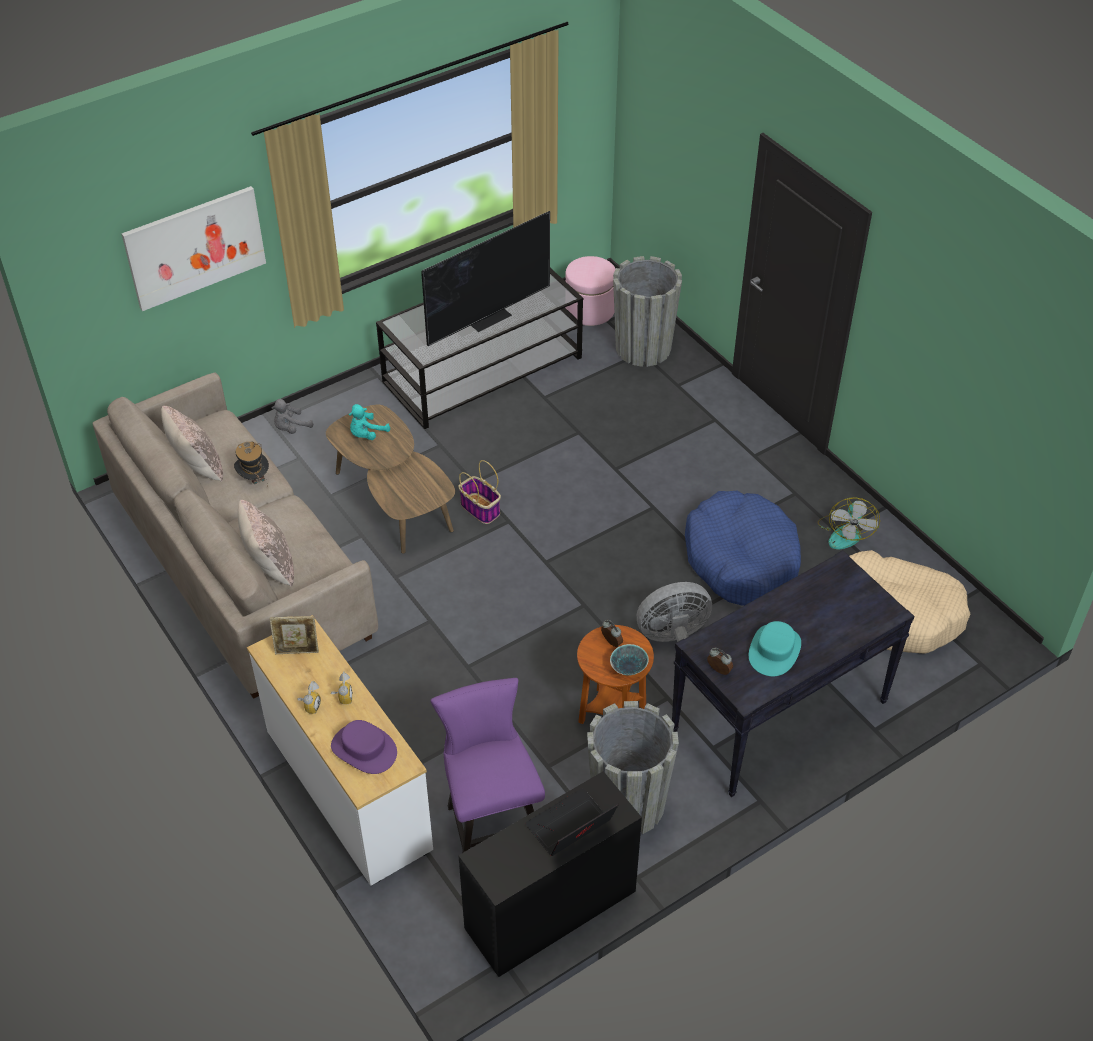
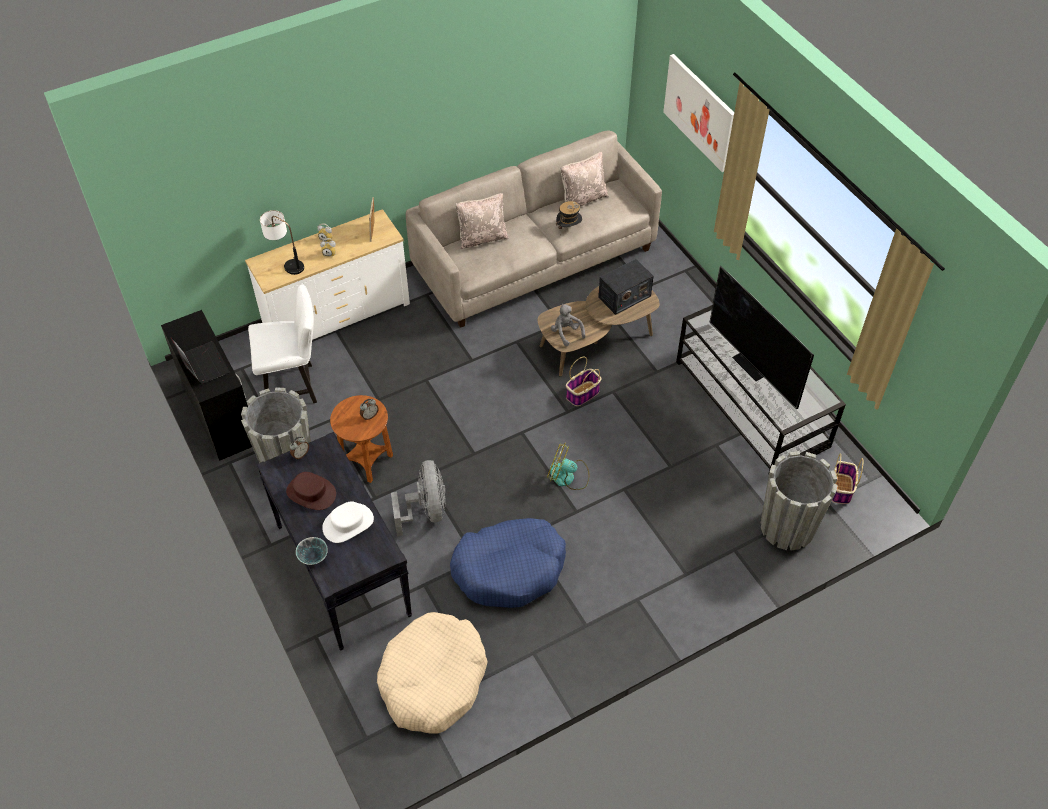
camera: 95 degrees right, 5 degrees up
(291, 428) = (678, 282): grey plush toy -> grey plush toy (566, 333)
(364, 749) = (286, 263): purple hat -> table lamp
(367, 434) = (624, 297): turquoise plush toy -> radio
(491, 821) = (294, 386): purple chair -> white chair
(590, 310) = (841, 489): pink ottoman -> basket
(629, 669) = (343, 424): bowl -> bowl (313, 557)
(774, 651) = (311, 493): turquoise hat -> brown hat
(809, 608) = (348, 523): none -> white hat
(845, 532) = (533, 658): fan -> fan (568, 477)

